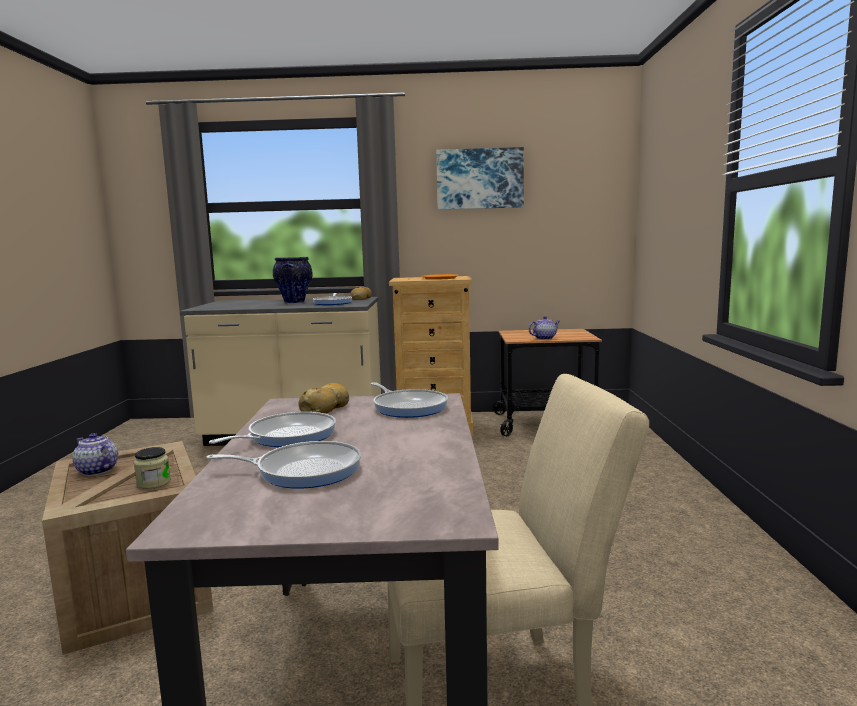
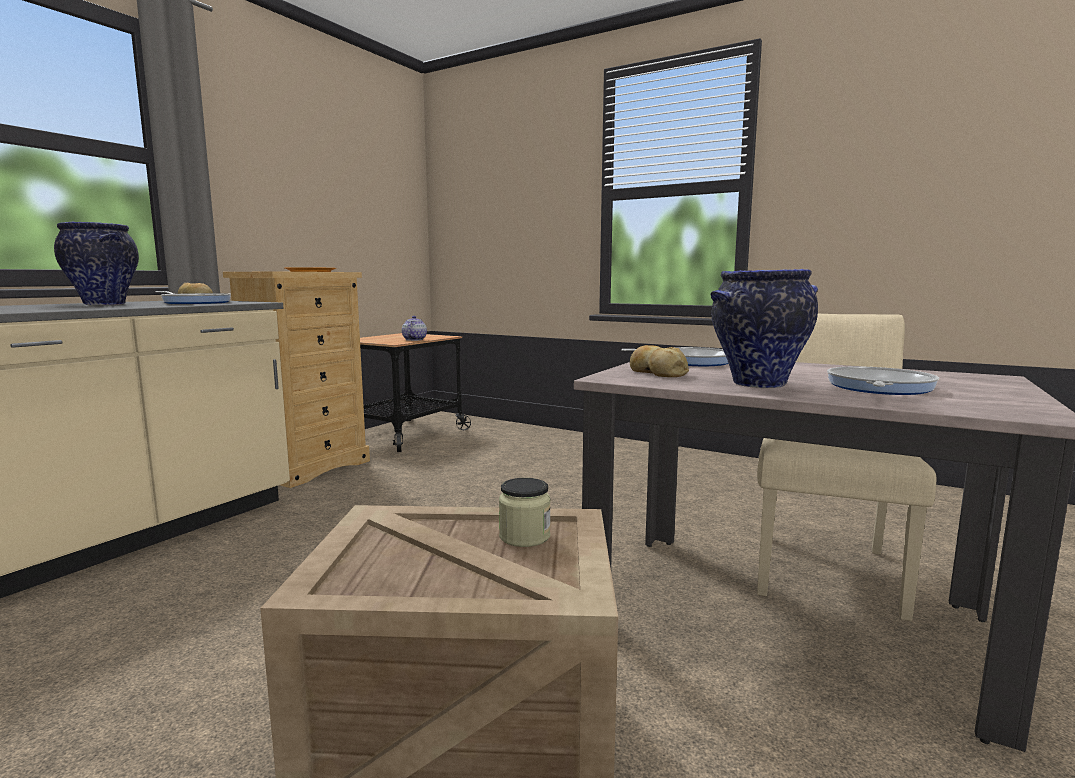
camera: 60 degrees left, 0 degrees up
(96, 470) = (386, 575): teapot -> none
(287, 436) = (758, 384): frying pan -> vase
(479, 179) = (296, 153): picture -> none

